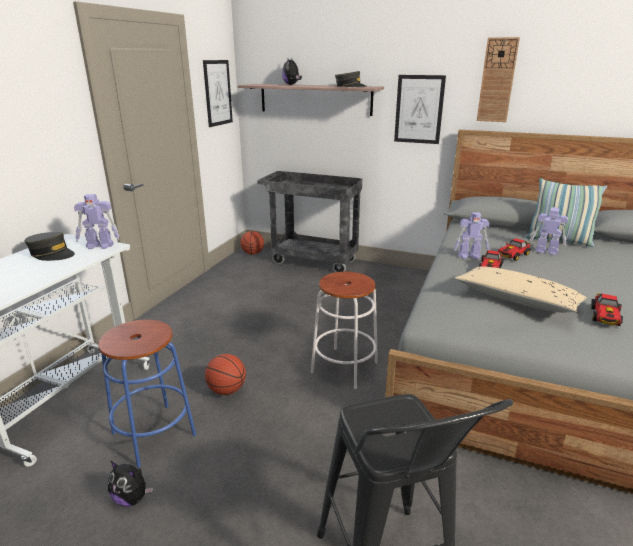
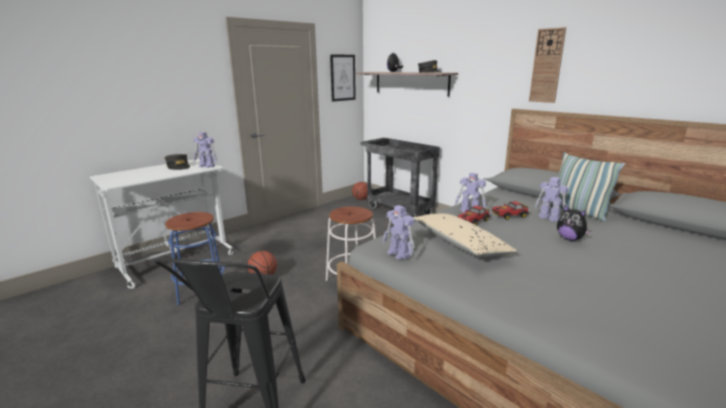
camera: 25 degrees right, 5 degrees down
(132, 498) = (160, 319): plush toy -> plush toy (570, 239)
(419, 109) = (483, 91): picture -> none
(474, 327) = (399, 254): none -> toy robot
(604, 318) = (525, 271): toy car -> none

